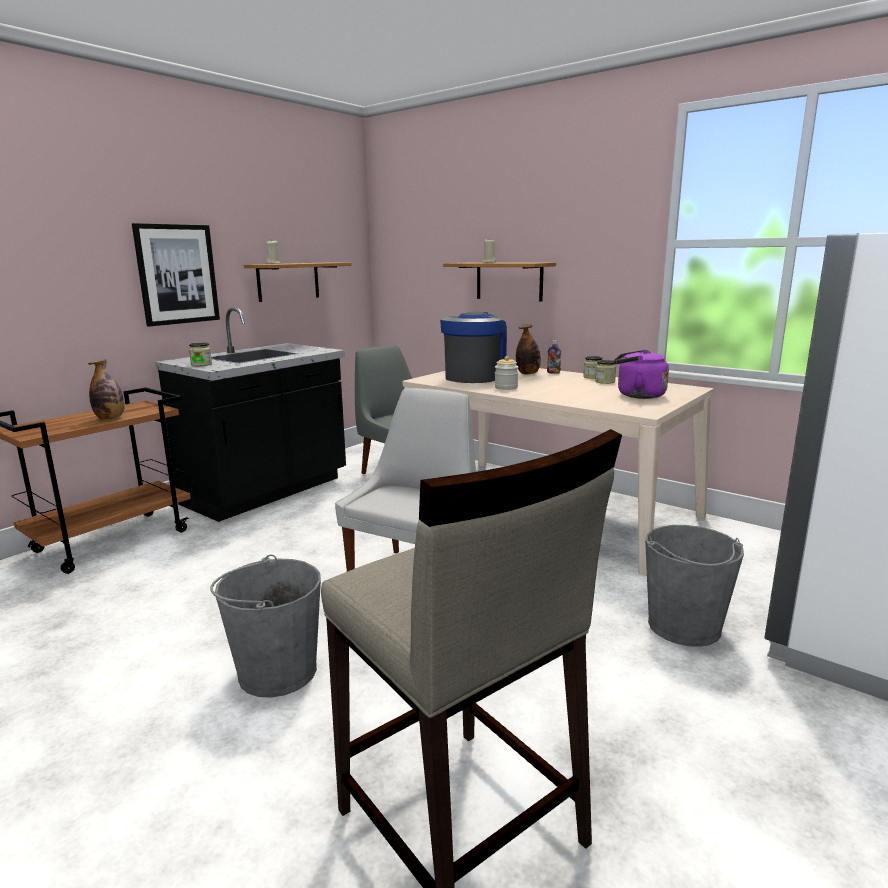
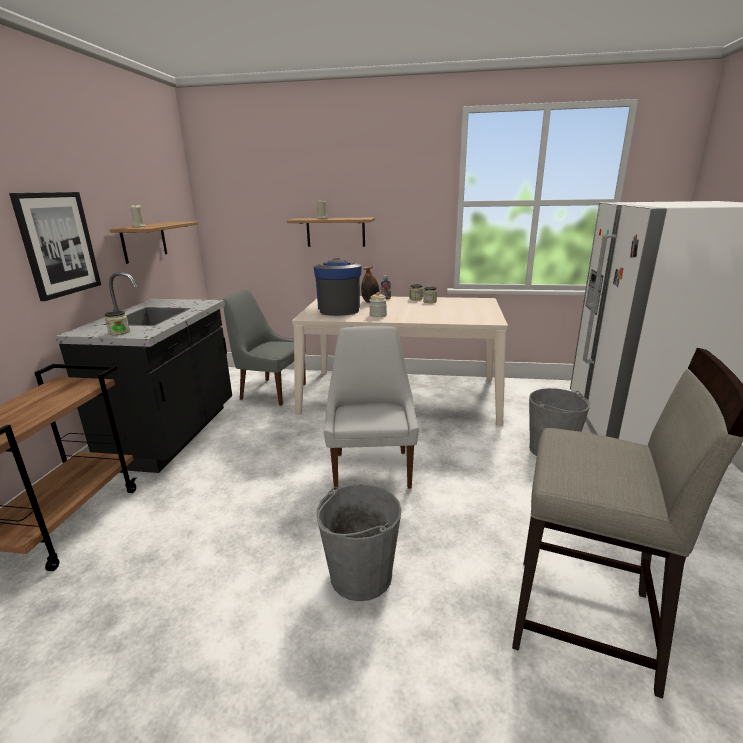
camera: 30 degrees left, 5 degrees up
(110, 418) = (55, 403): bottle -> none
(637, 395) = (466, 309): purple kettle -> none

